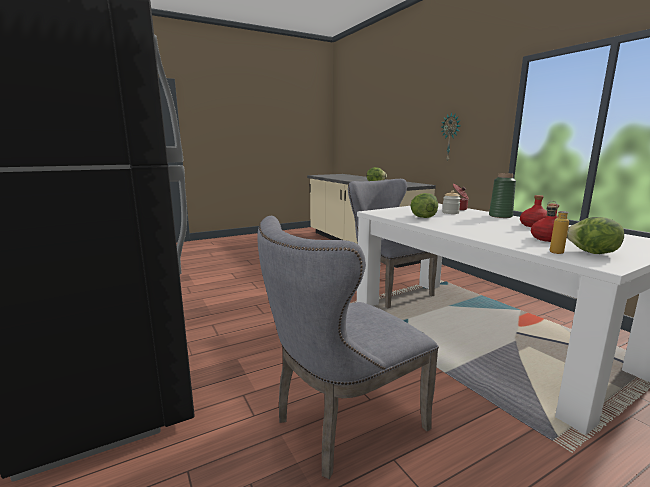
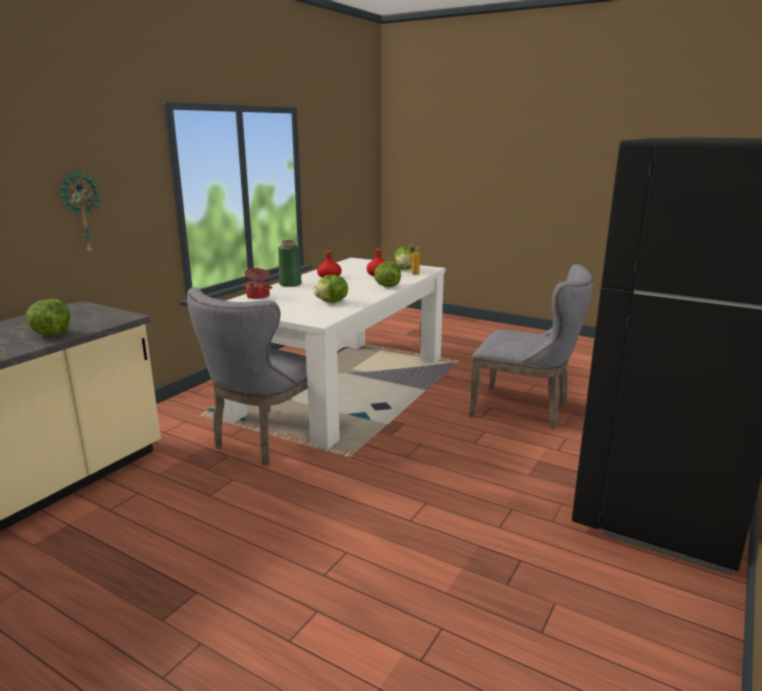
camera: 120 degrees left, 5 degrees up
(450, 213) = (288, 297): jar -> none
(477, 234) = (387, 286): none -> lettuce

